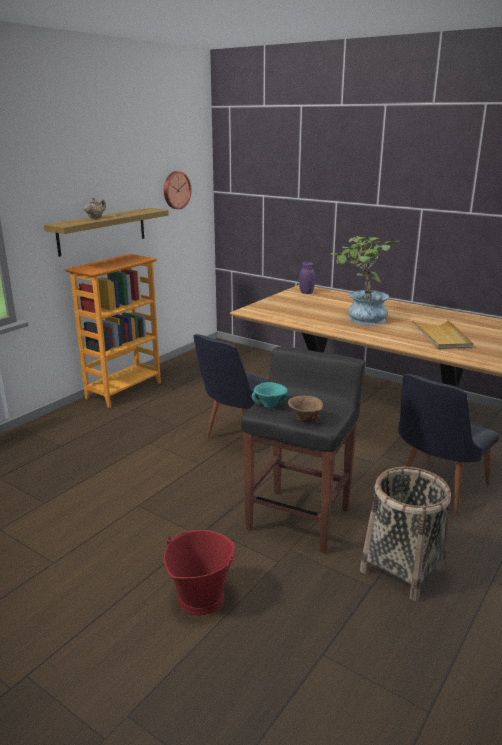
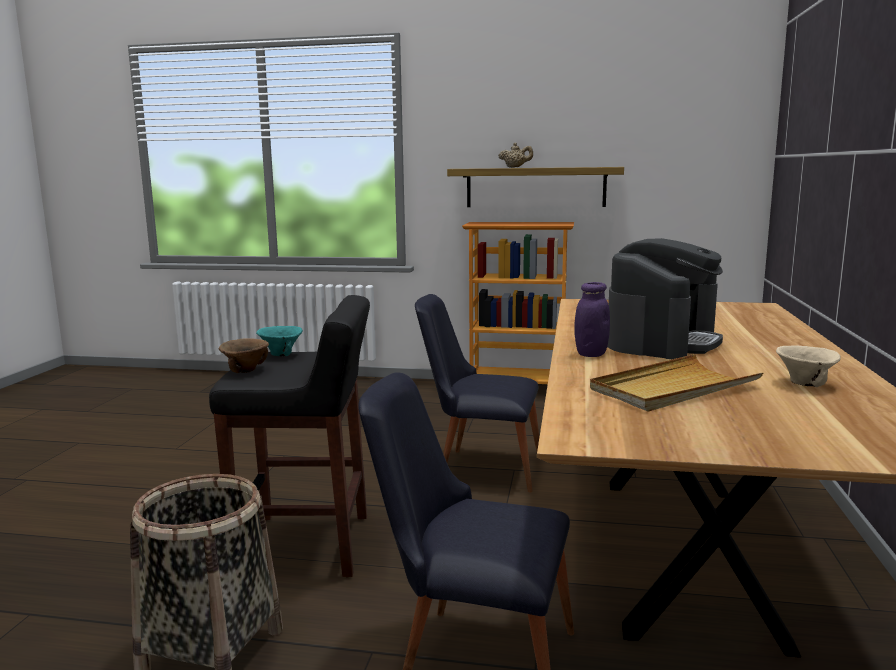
camera: 65 degrees right, 10 degrees down
(176, 190) = (681, 147): wall clock -> none
(200, 597) = (131, 521): red bucket -> none
(306, 292) = (736, 309): purple jar -> purple jar (591, 354)
(361, 320) = (662, 342): potted plant -> coffee machine
(445, 319) = (803, 383): none -> beige bowl

